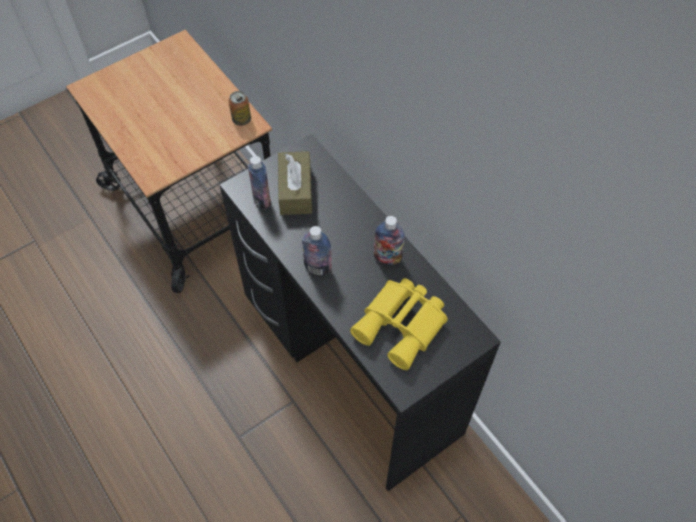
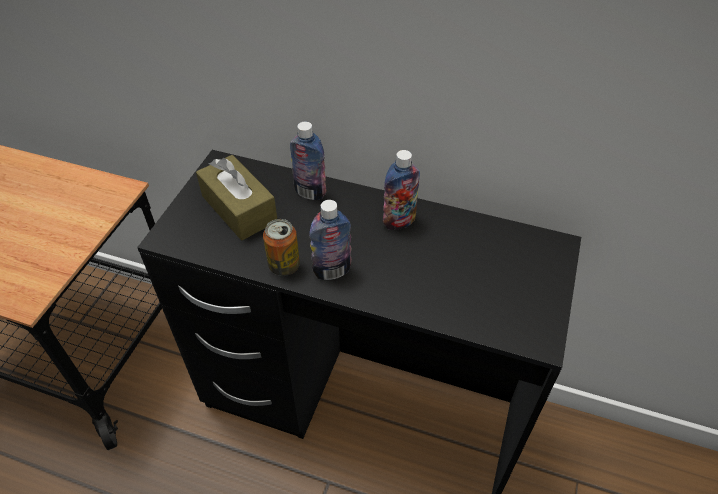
camera: 35 degrees left, 10 degrees down
(241, 120) = (105, 190): can -> can (284, 266)
(262, 200) = (206, 237): bottle -> bottle (310, 192)
(403, 325) = (477, 276): yellow binoculars -> none

